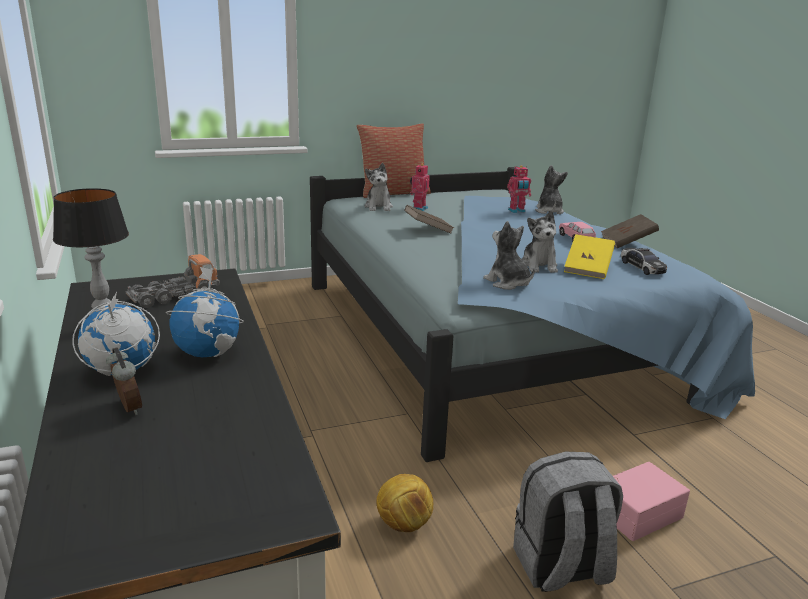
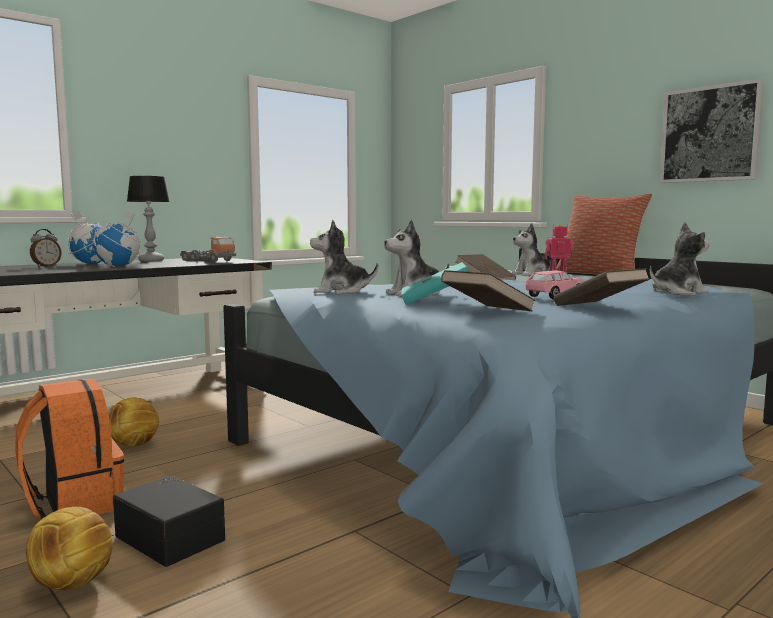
camera: 70 degrees right, 15 degrees down
(447, 74) = (710, 134): none -> picture
(507, 283) = (341, 292): plush toy -> plush toy turned 120 degrees counterclockwise
(517, 211) = (634, 287): toy robot -> none
(560, 567) = (73, 504): grey backpack -> orange backpack
(588, 269) = (434, 301): yellow book -> turquoise book
(636, 511) = (172, 537): pink storage box -> black storage box
(642, 267) = (487, 311): toy car -> brown book
(708, 563) = (72, 583): none -> football

